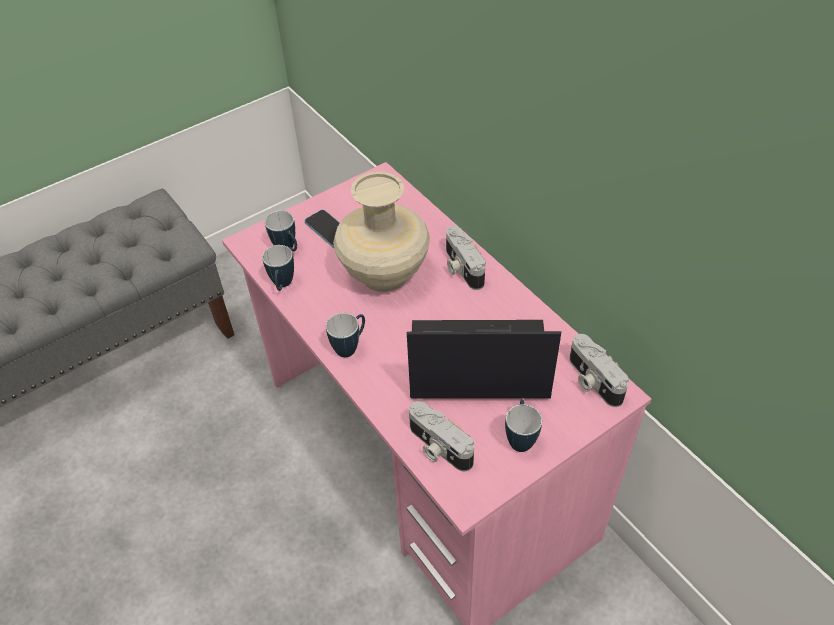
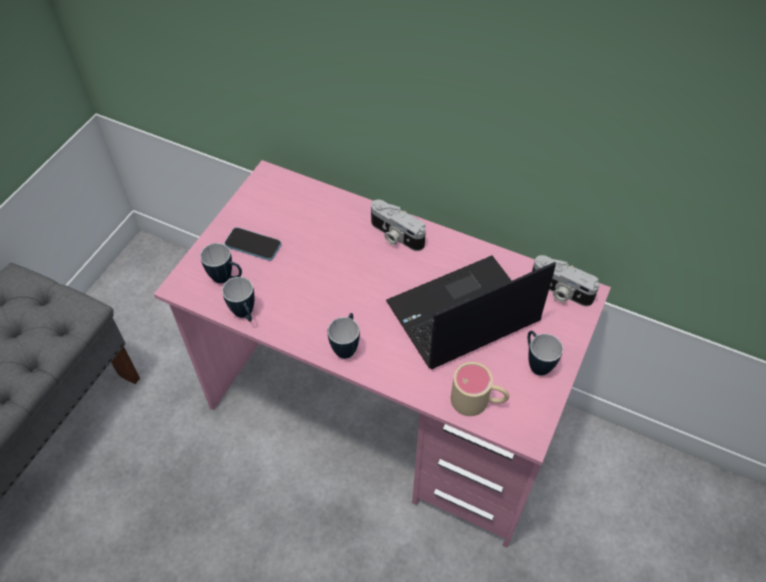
camera: 30 degrees left, 5 degrees up
(385, 274) = (333, 267): beige vase -> none
(438, 447) = (478, 401): camera -> beige mug

